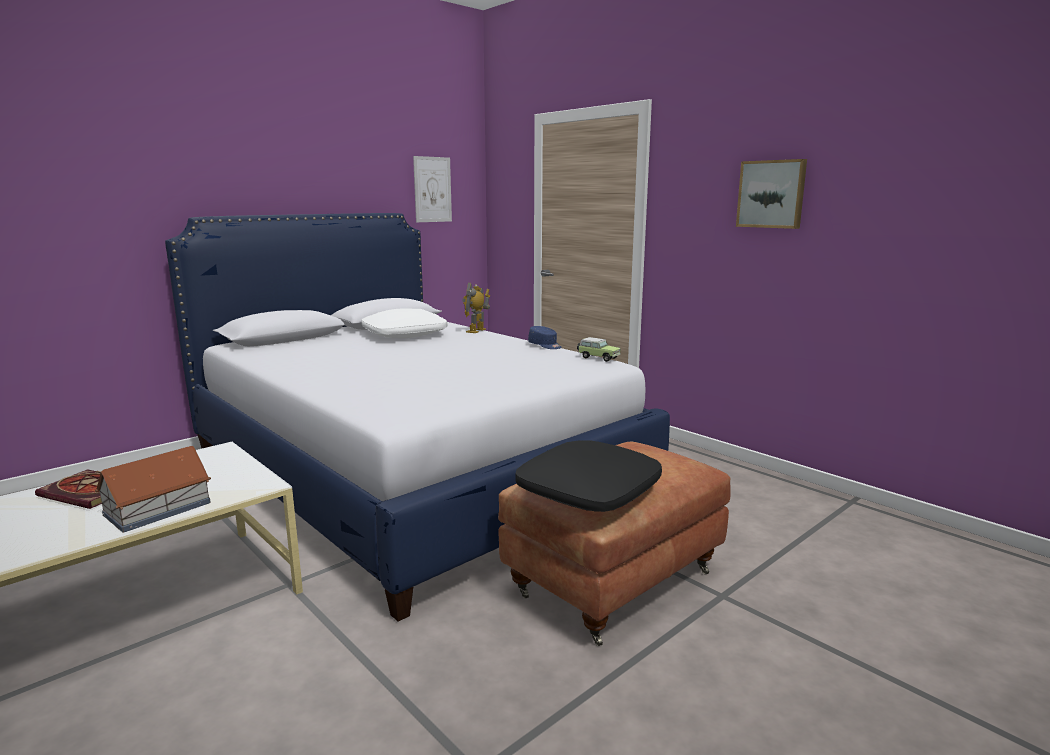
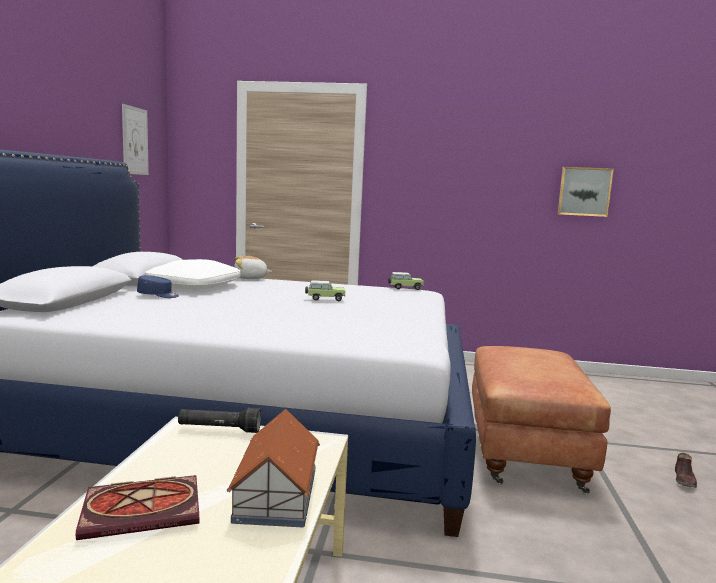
camera: 40 degrees left, 5 degrees down
(231, 457) = (219, 429): none -> black flashlight
(471, 360) = (325, 299): none -> toy car
(476, 331) = (250, 278): toy robot -> plush toy
(545, 346) = (343, 284): blue cap -> blue cap (158, 295)
(588, 490) = (551, 377): black pillow -> none
(770, 690) = (684, 480): none -> brown shoe
(771, 194) = (474, 163): picture -> picture (584, 191)

